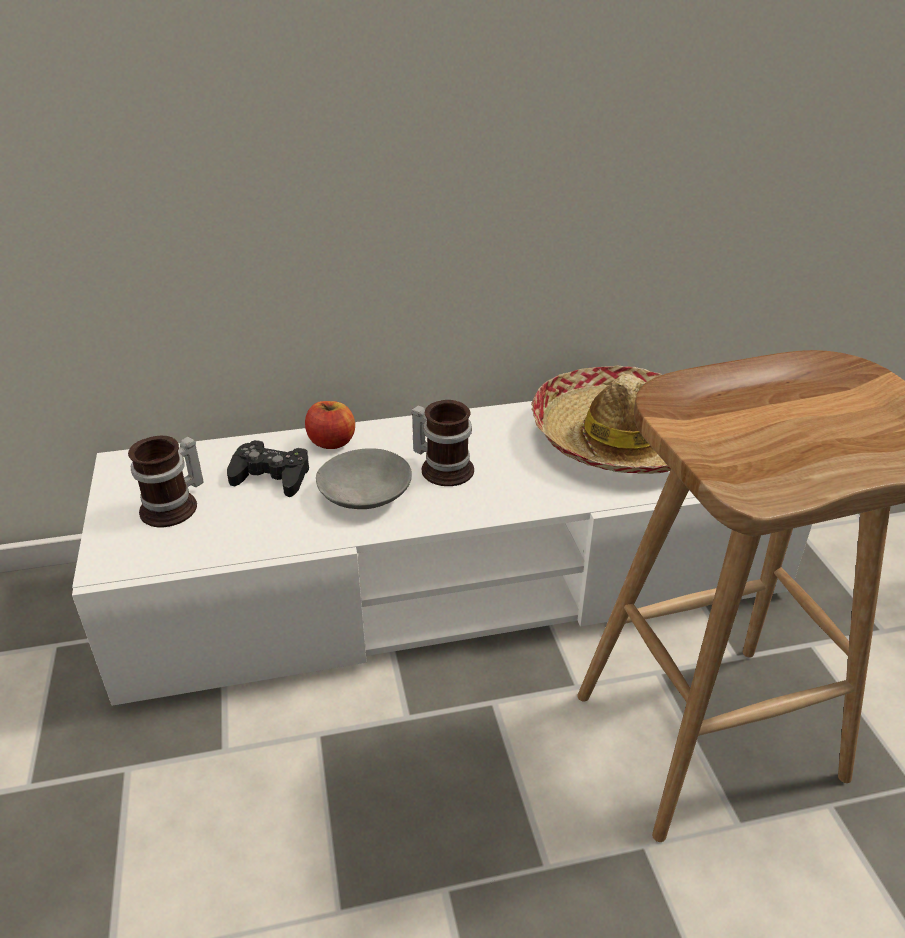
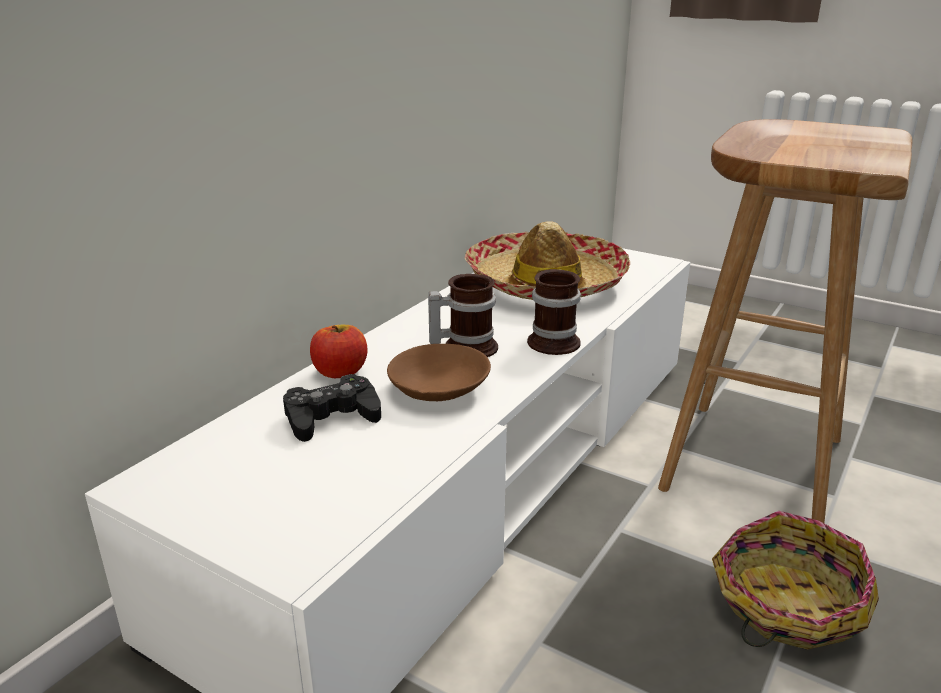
camera: 45 degrees left, 10 degrees down
(175, 507) = (279, 484): mug -> mug (554, 340)
(364, 494) = (437, 390): grey bowl -> brown bowl
(524, 862) = (785, 604): none -> basket

